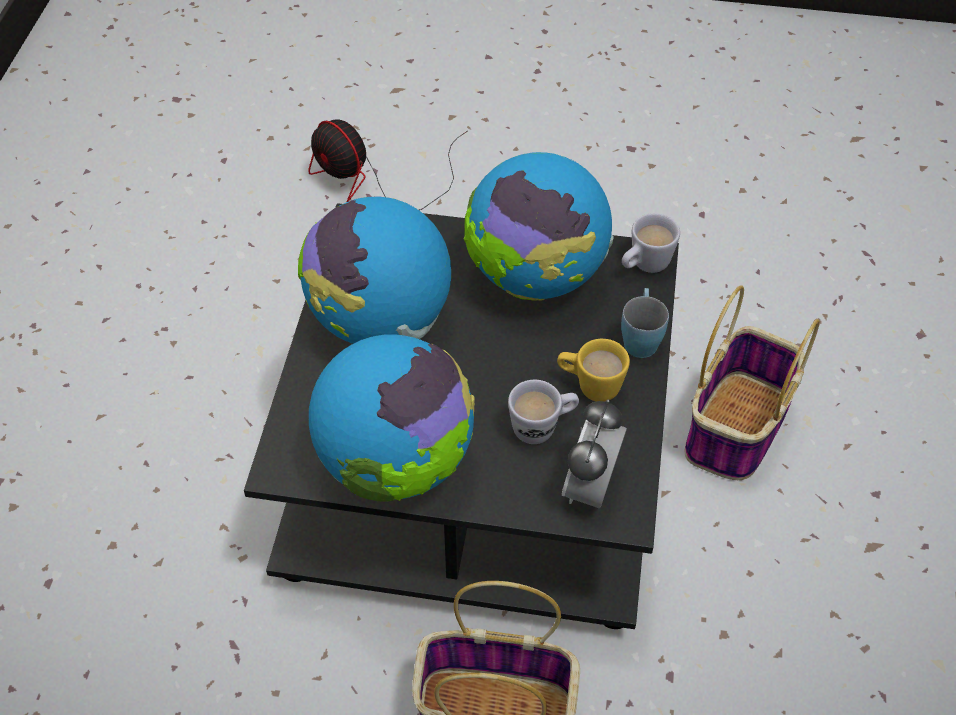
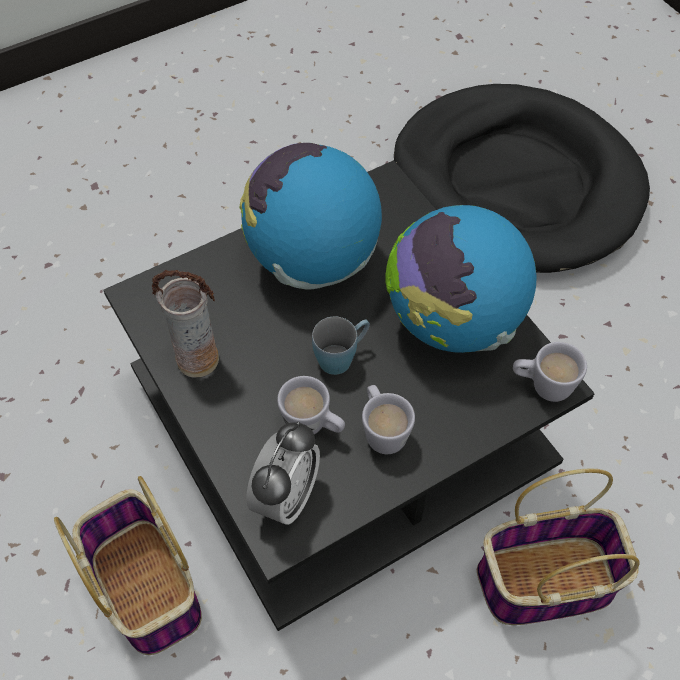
camera: 50 degrees right, 5 degrees up
(374, 180) = (516, 184): fan -> black dog bed
(396, 464) = (198, 358): globe -> vase
(590, 386) = (382, 430): yellow mug -> white mug
(590, 487) = (286, 496): alarm clock -> alarm clock turned 135 degrees clockwise
(640, 337) = (465, 433): blue mug -> blue mug (342, 356)

